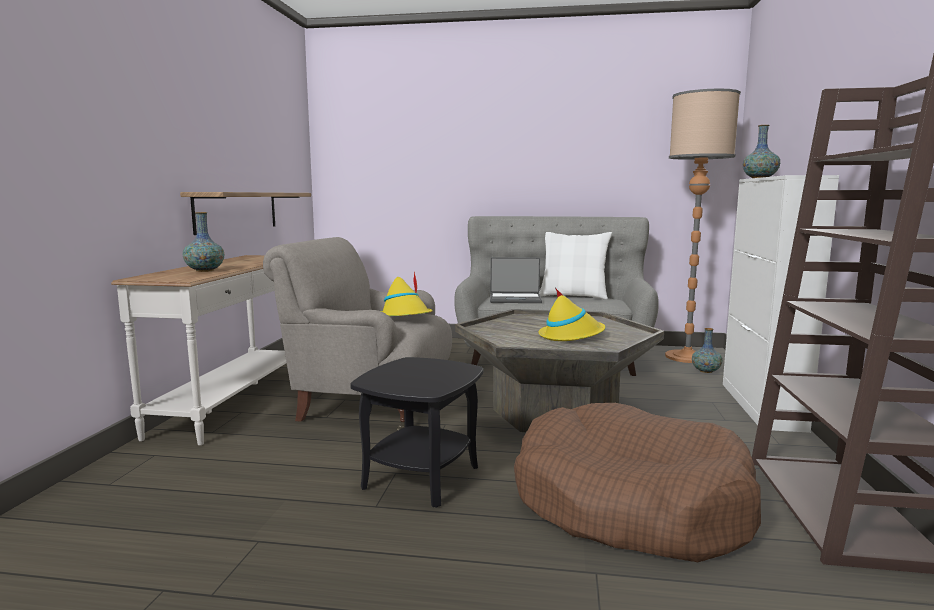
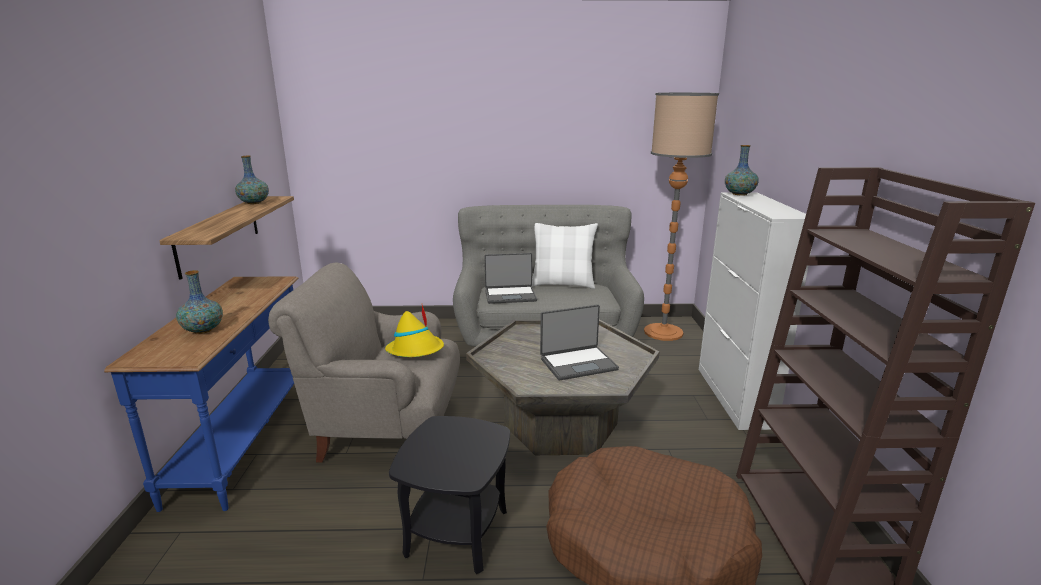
camera: 10 degrees left, 10 degrees up
(234, 403) = (245, 441): white console table -> blue console table
(571, 336) = (578, 363): yellow hat -> laptop
(706, 371) = (682, 351): vase -> vase (254, 203)

